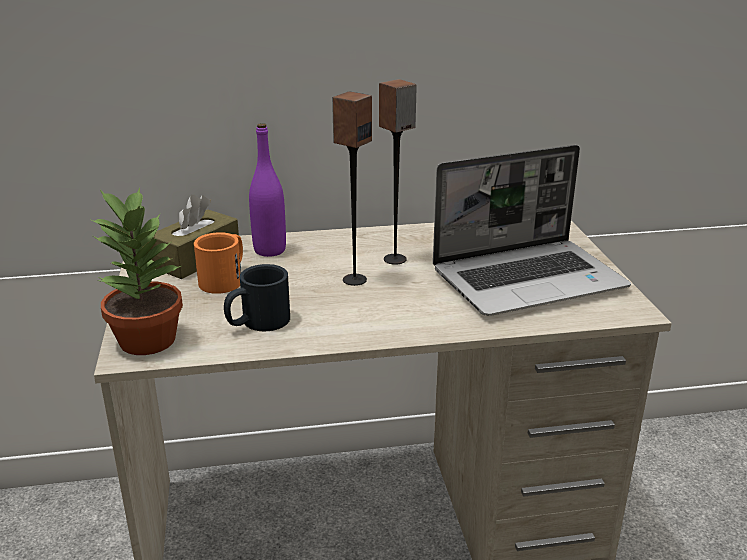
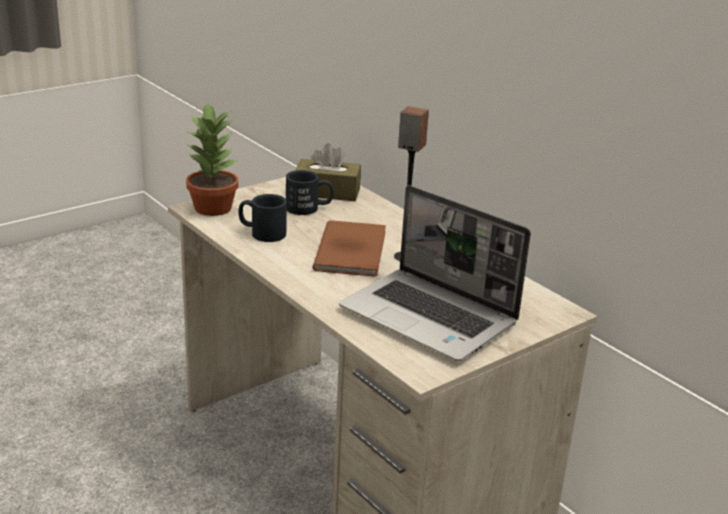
camera: 60 degrees right, 0 degrees up
(225, 279) = (309, 208): orange mug -> black mug
(270, 250) = (366, 210): purple bottle -> none
(354, 279) = (354, 249): speaker -> brown book

